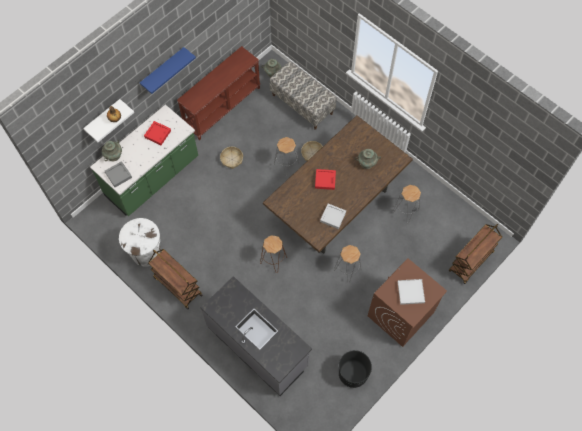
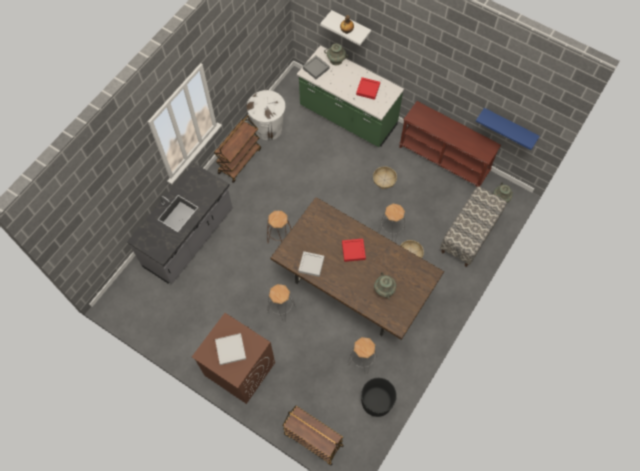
camera: 80 degrees right, 0 degrees up
(163, 69) = (419, 59): blue shelf -> blue shelf (509, 126)
(353, 373) = (171, 330): black planter -> black planter (376, 401)

